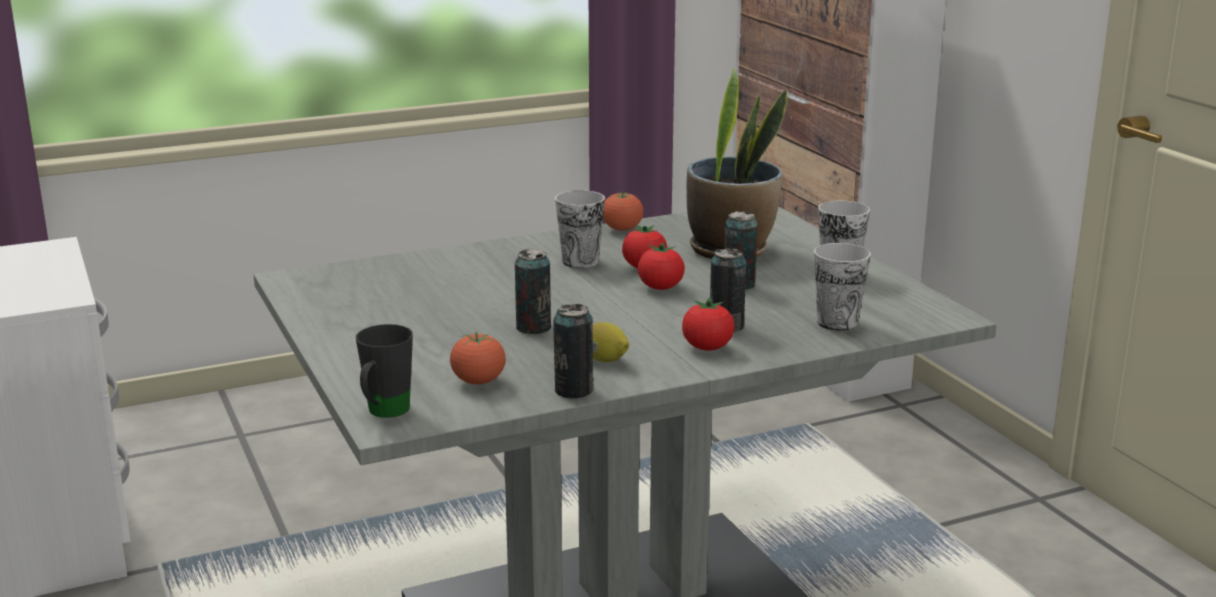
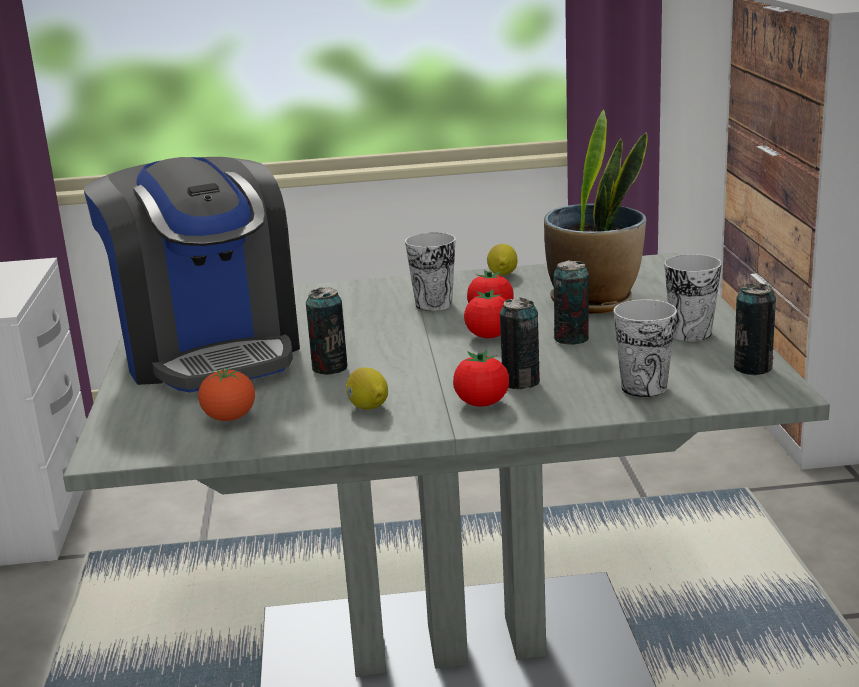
camera: 20 degrees right, 0 degrees up
(384, 414) = (116, 442): black mug -> none
(393, 322) = (209, 352): none -> coffee machine
(573, 390) = (309, 436): can -> can (752, 368)
(622, 229) = (502, 275): tomato -> lemon

